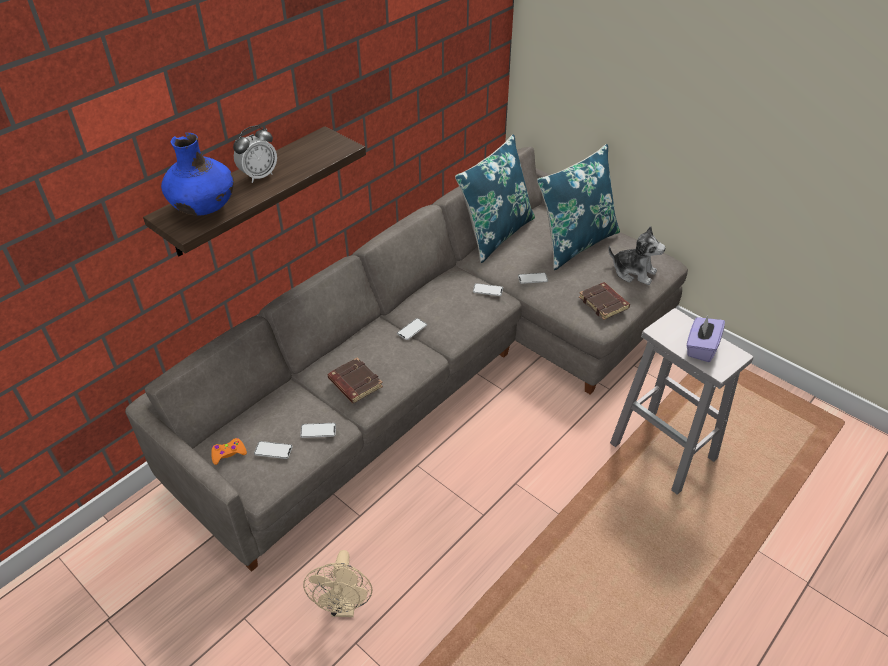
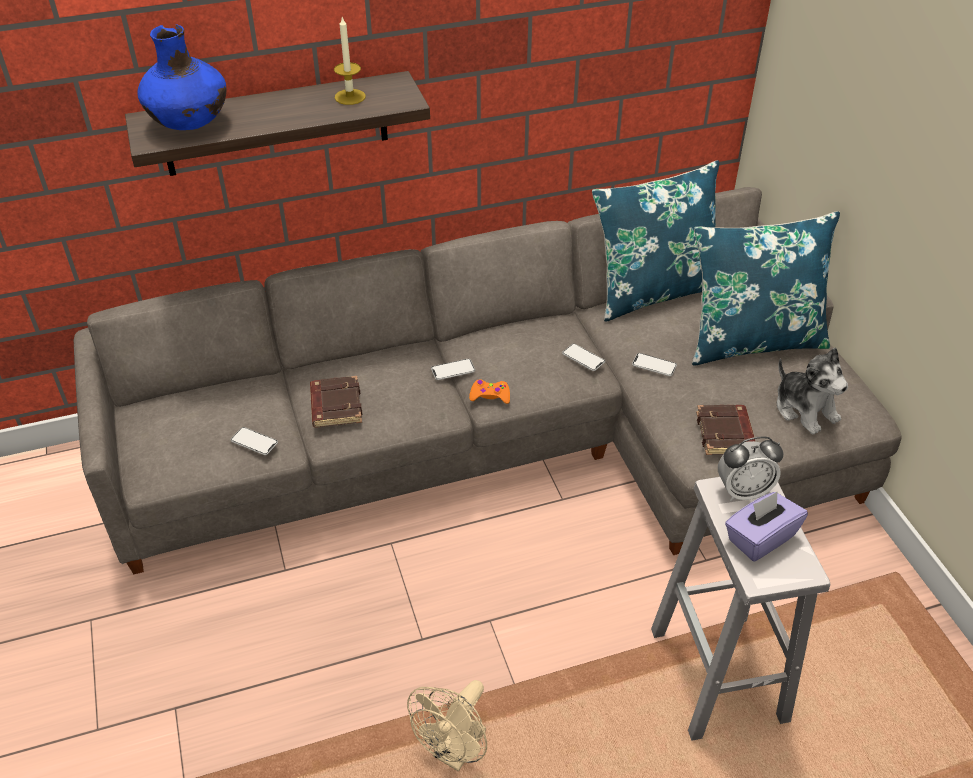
camera: 30 degrees right, 0 degrees up
(228, 453) = (148, 426): orange game controller -> orange game controller (490, 395)
(259, 176) = (279, 106): alarm clock -> alarm clock (743, 491)
(273, 450) = (192, 442): phone -> none
(303, 155) = (350, 97): none -> candle
(344, 606) = (194, 661): beige fan -> beige fan (455, 752)

